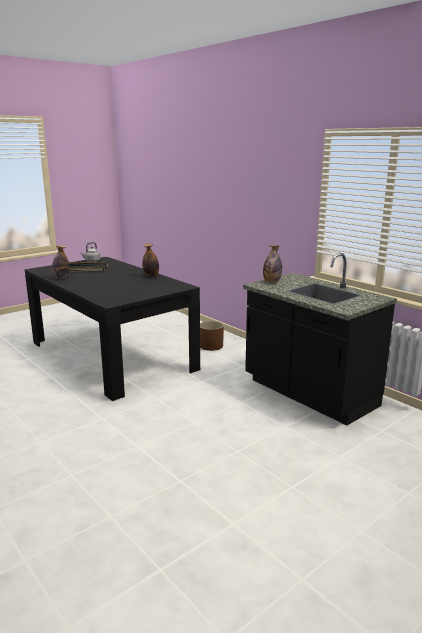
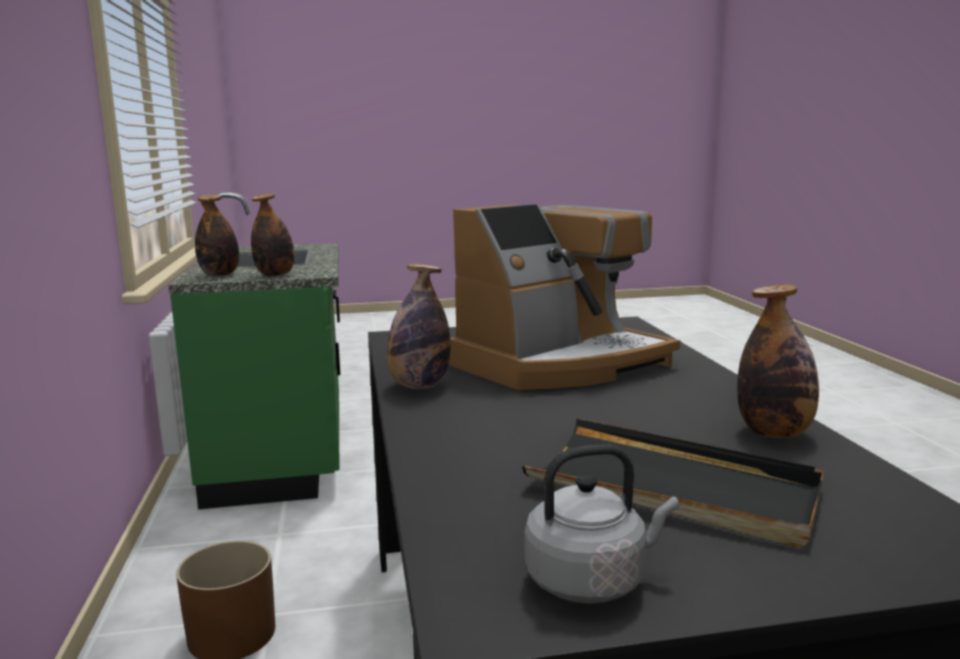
camera: 150 degrees left, 5 degrees down
(120, 285) = (559, 363): none -> coffee machine
(294, 279) = (220, 275): none -> bottle
(309, 394) = (283, 453): black counter -> green counter

